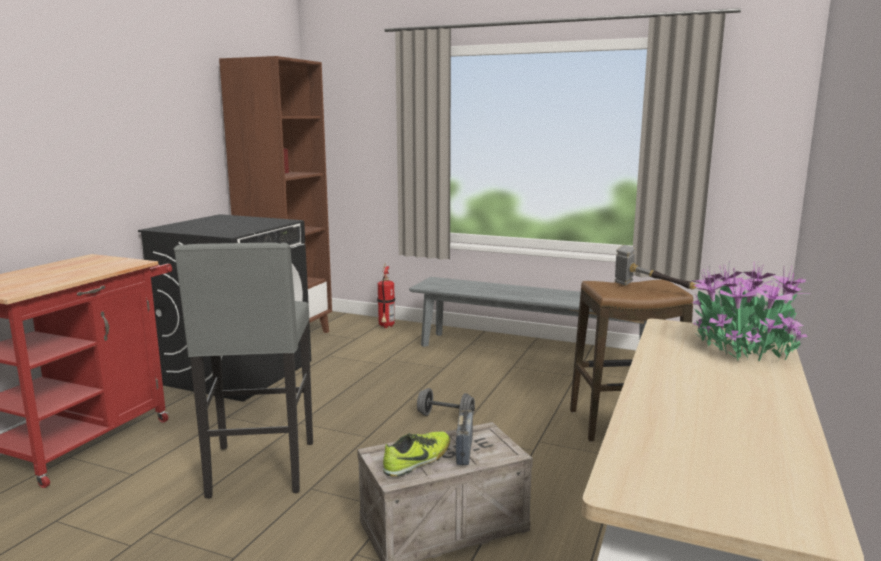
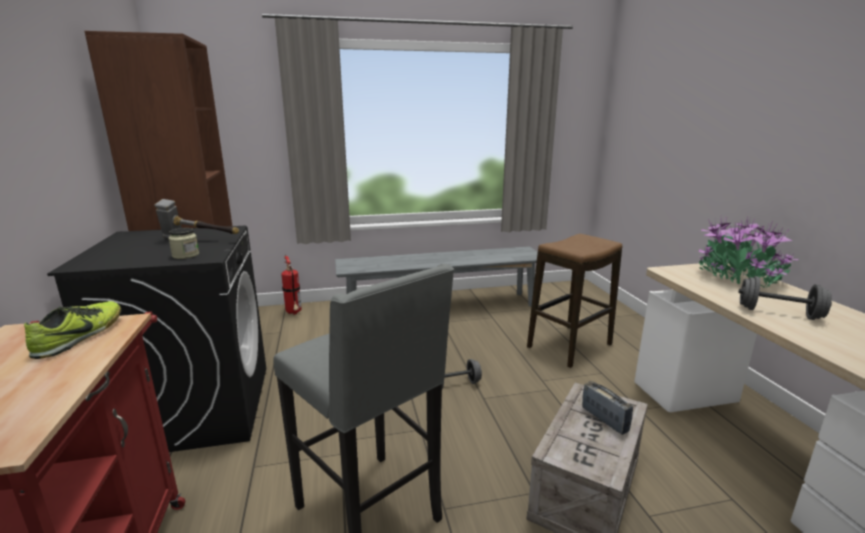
camera: 35 degrees left, 5 degrees up
(221, 231) = (185, 255): none -> jar
(418, 460) = (591, 444): shoe -> shoe (81, 336)
(649, 289) = (592, 243): hammer -> hammer (198, 240)
(684, 379) = (778, 313): none -> grey dumbbell

